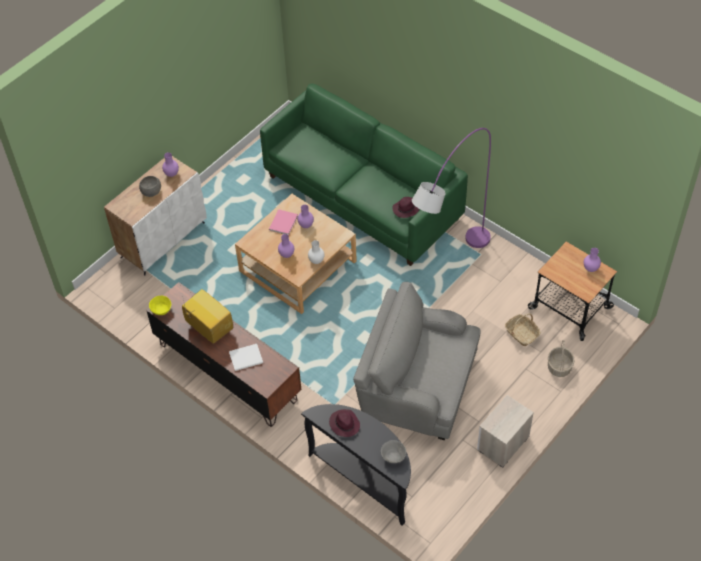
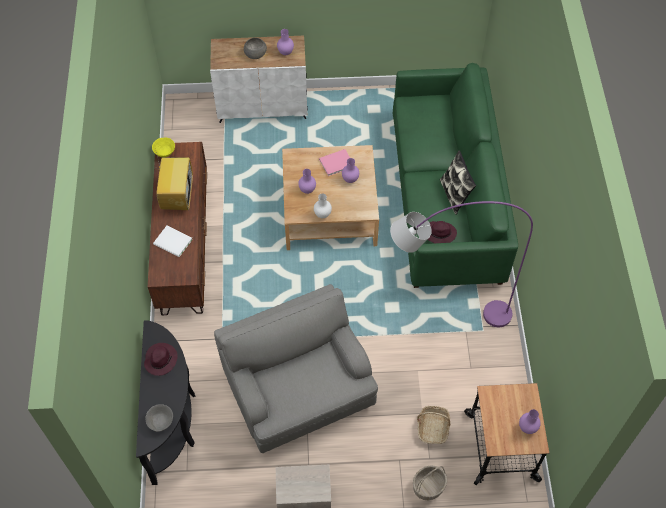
camera: 45 degrees right, 5 degrees up
(385, 179) = (455, 195): none -> pillow

